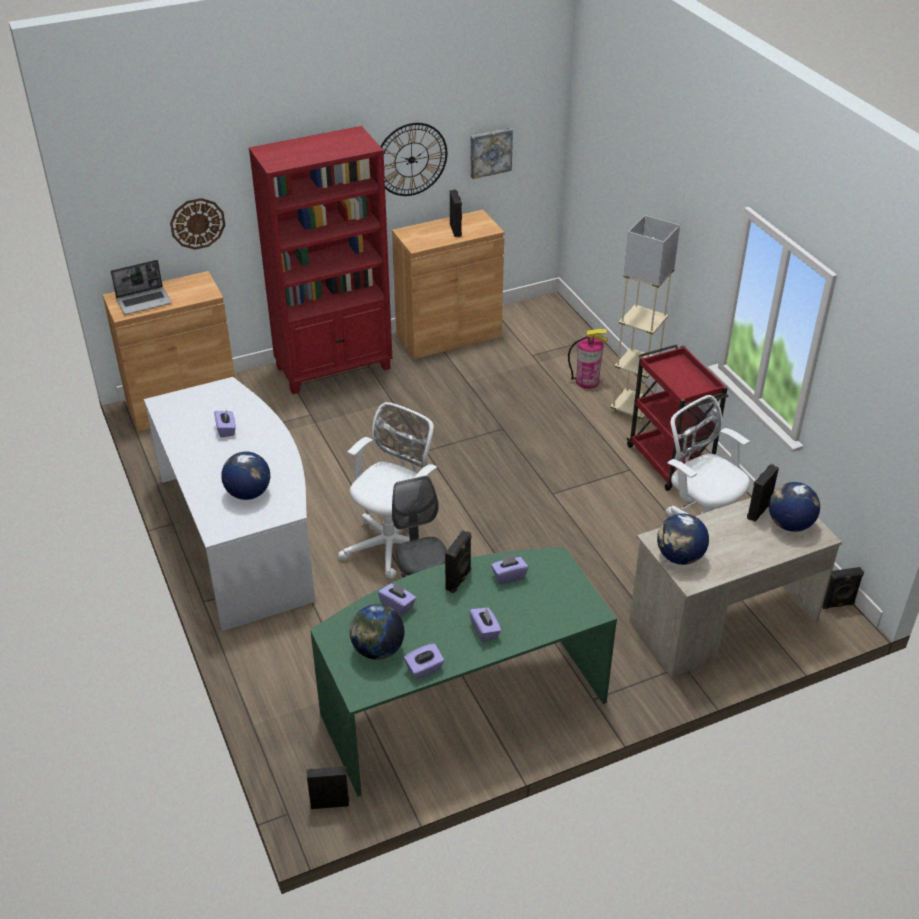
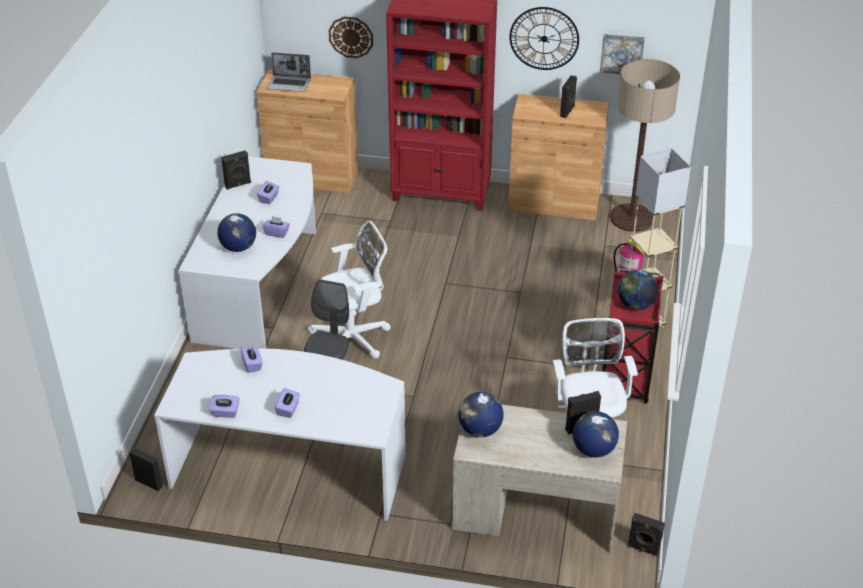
camera: 35 degrees right, 0 degrees up
(378, 650) = (210, 386): globe -> globe (635, 305)
(459, 580) = (308, 368): black speaker -> black speaker (238, 185)
(460, 702) = (290, 466): green desk -> white desk
(509, 576) = (344, 382): purple tissue box -> purple tissue box (277, 233)
(530, 322) = (632, 218): none -> floor lamp

